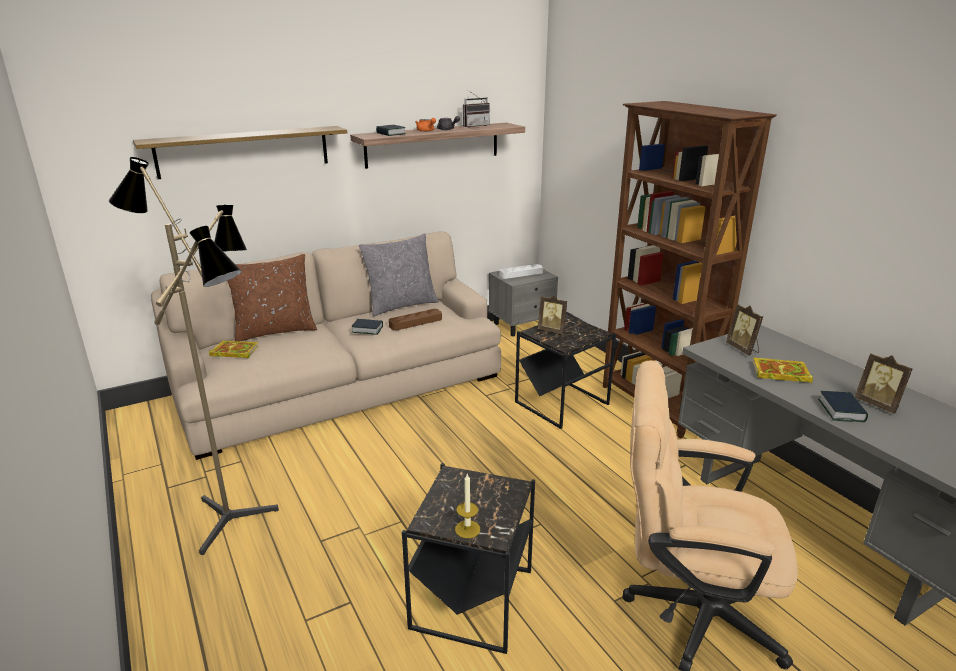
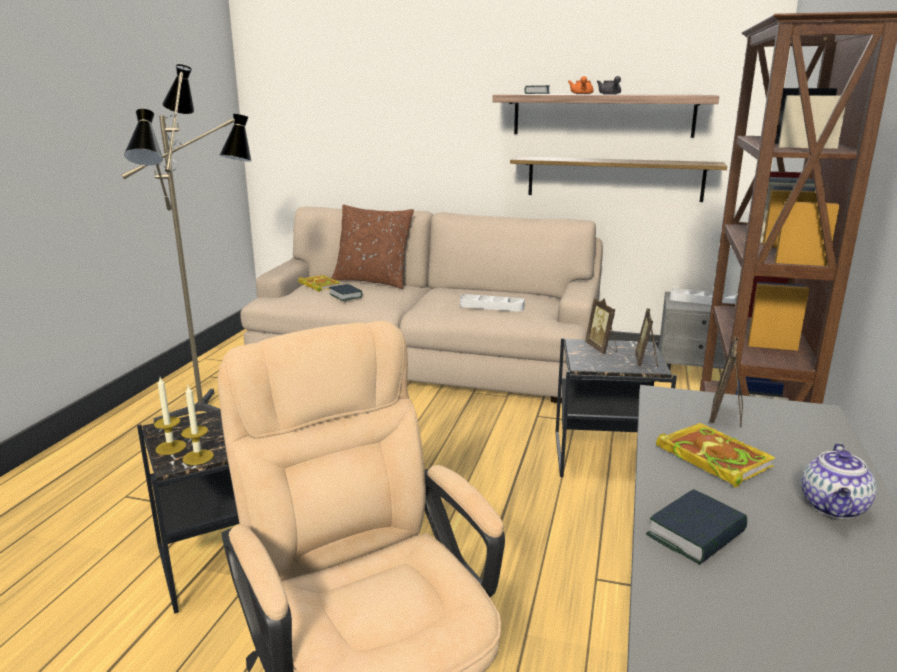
camera: 45 degrees right, 5 degrees down
(244, 151) = (393, 102): shelf -> shelf (614, 178)
(367, 329) = (440, 299): book -> book (345, 296)
(401, 305) = (509, 291): grey pillow -> none
(415, 322) = (491, 306): brown tray -> white tray
(474, 126) = (657, 94): radio -> none
(500, 523) = (198, 457): none -> candle
(845, 375) = (834, 508): none -> teapot
(878, 404) = (794, 563): picture frame -> picture frame (646, 361)

